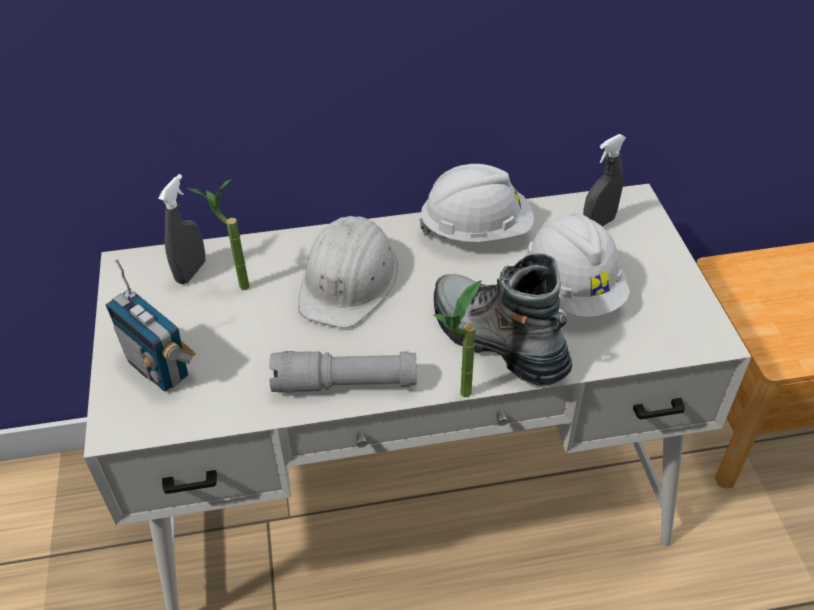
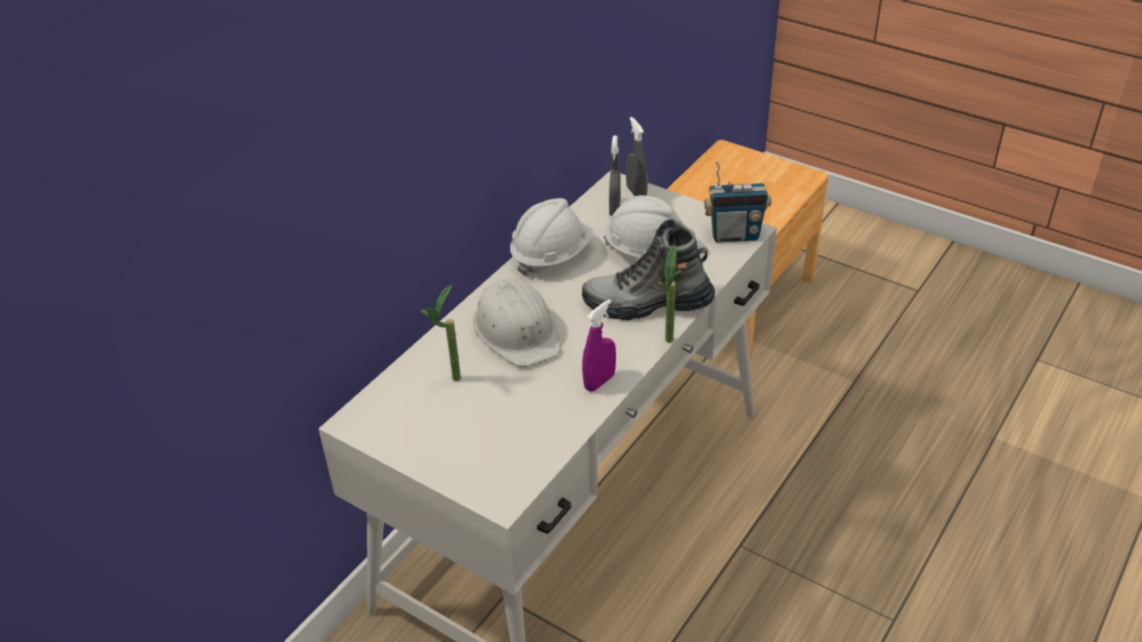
camera: 45 degrees left, 5 degrees down
(160, 368) = (476, 455): radio -> radio (734, 235)
(191, 271) = (406, 395): grey spray bottle -> grey spray bottle (636, 193)
(345, 383) = (599, 382): grey flashlight -> purple spray bottle

